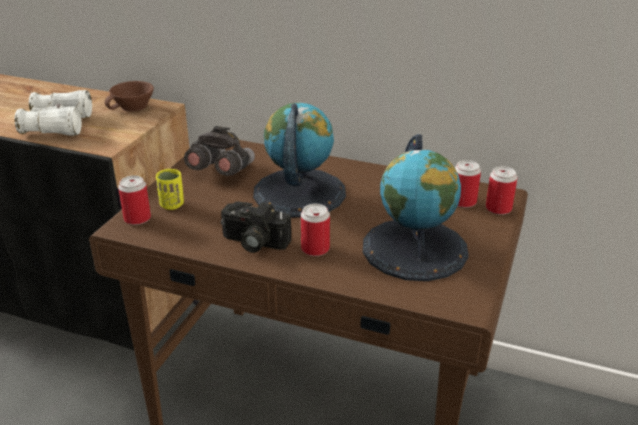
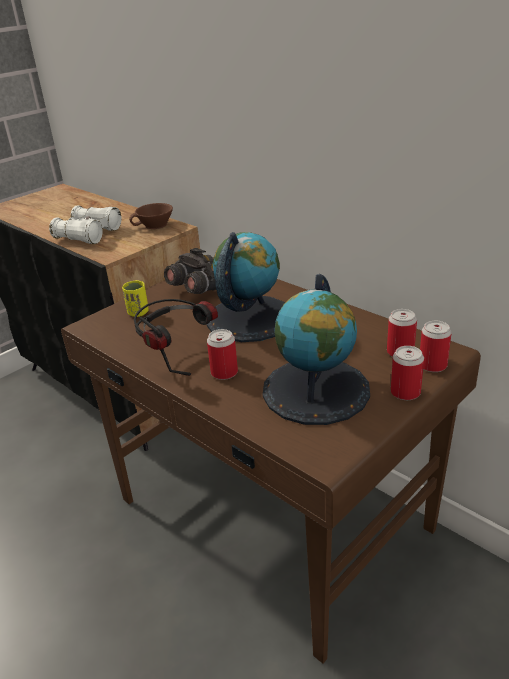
camera: 25 degrees right, 0 degrees up
(137, 219) = (104, 320): can -> can (405, 392)
(253, 242) = (177, 357): camera -> headphones

